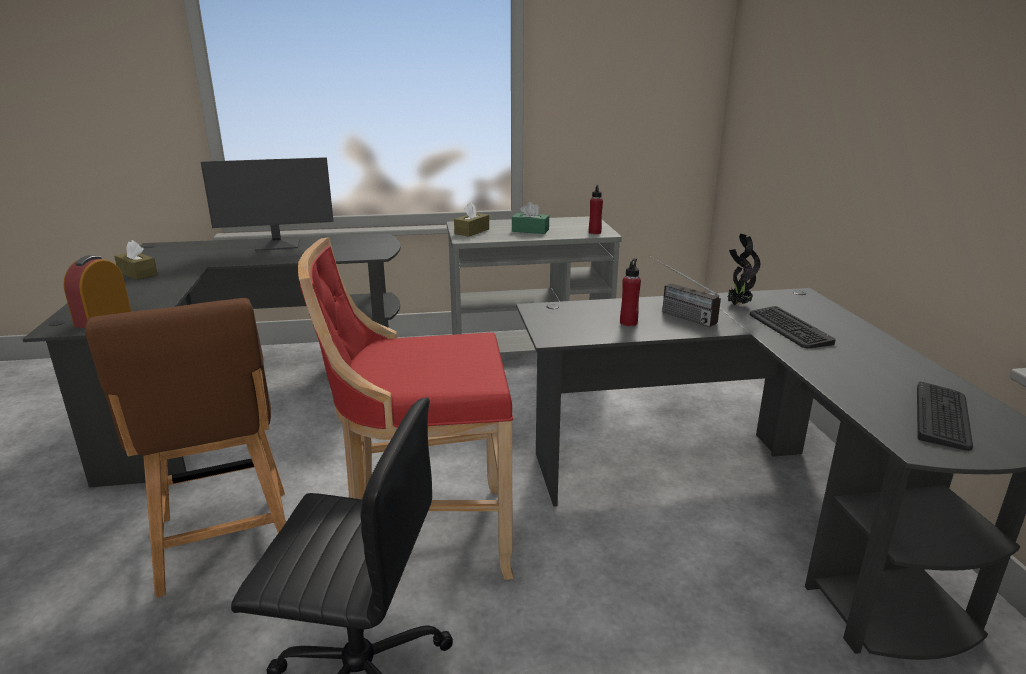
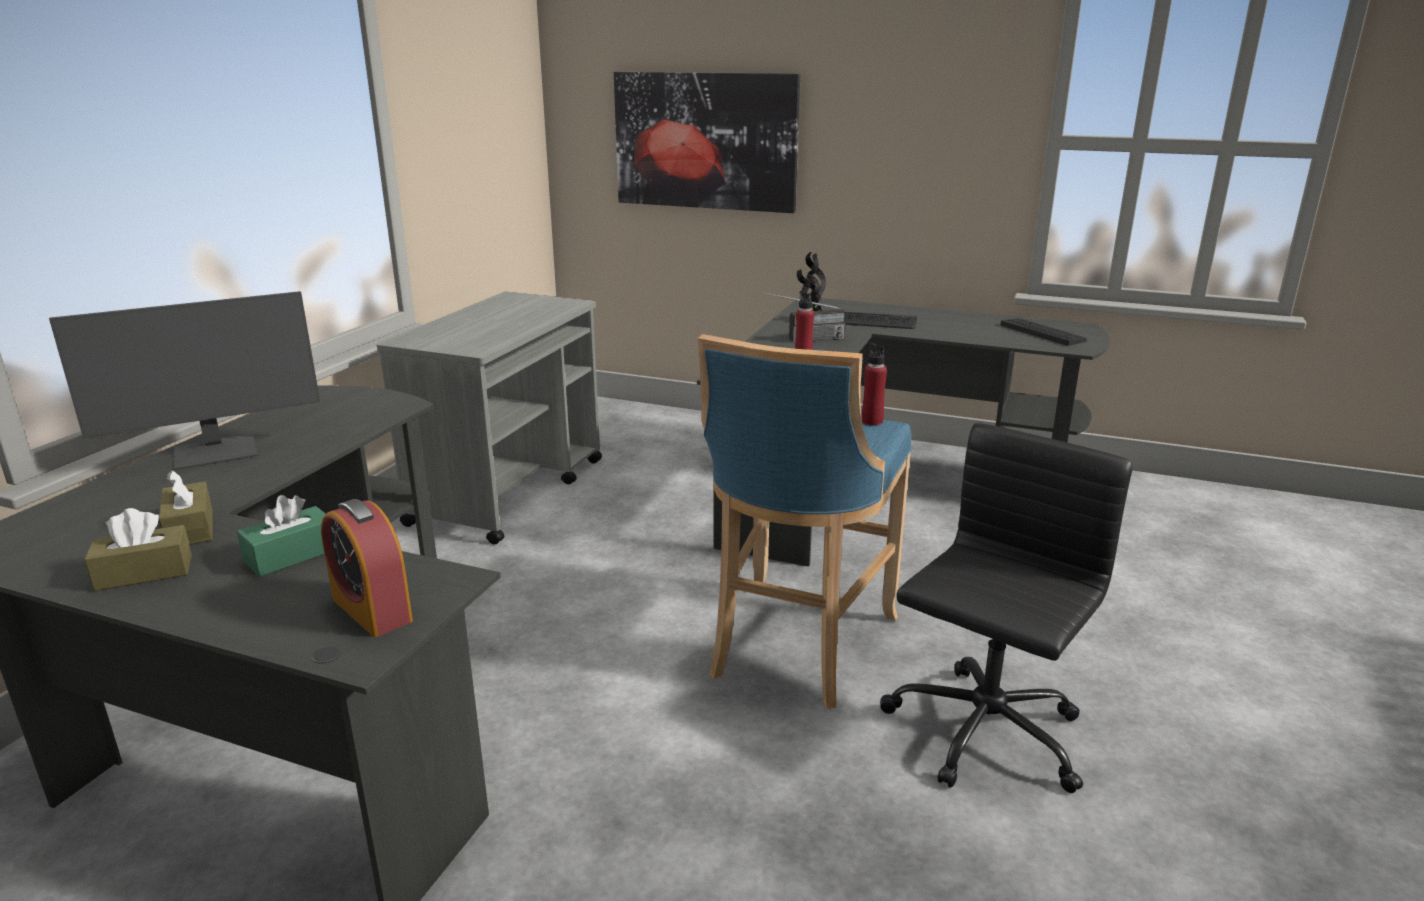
camera: 60 degrees left, 0 degrees up
(226, 544) = (693, 792): brown chair -> none
(278, 245) = (216, 453): monitor -> monitor turned 45 degrees clockwise
(424, 536) = (796, 647): red stool -> blue stool
(472, 231) = (450, 342): brown tissue box -> brown tissue box (190, 528)
(530, 230) = (502, 322): green tissue box -> green tissue box (291, 555)
(595, 232) = (563, 304): red bottle -> red bottle (872, 421)
(802, 116) = (705, 141): none -> picture

